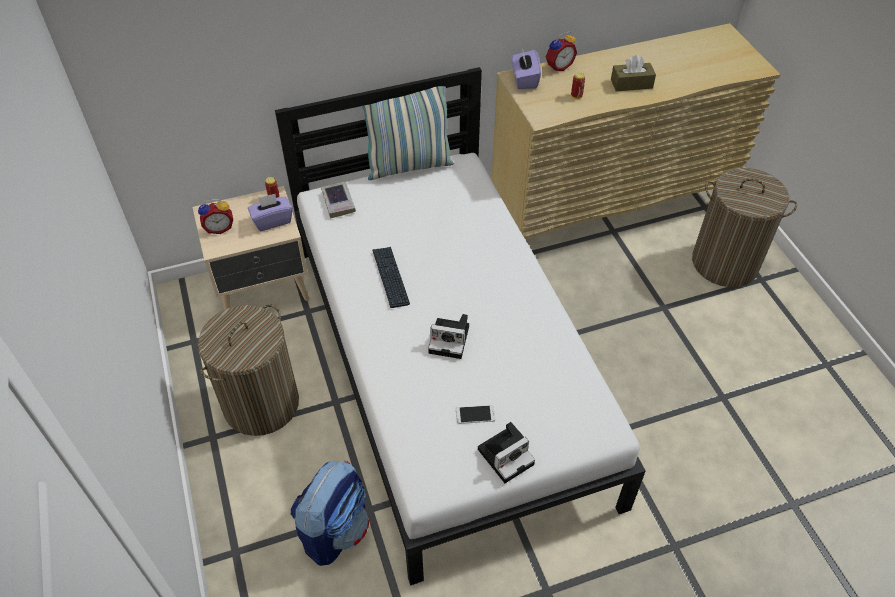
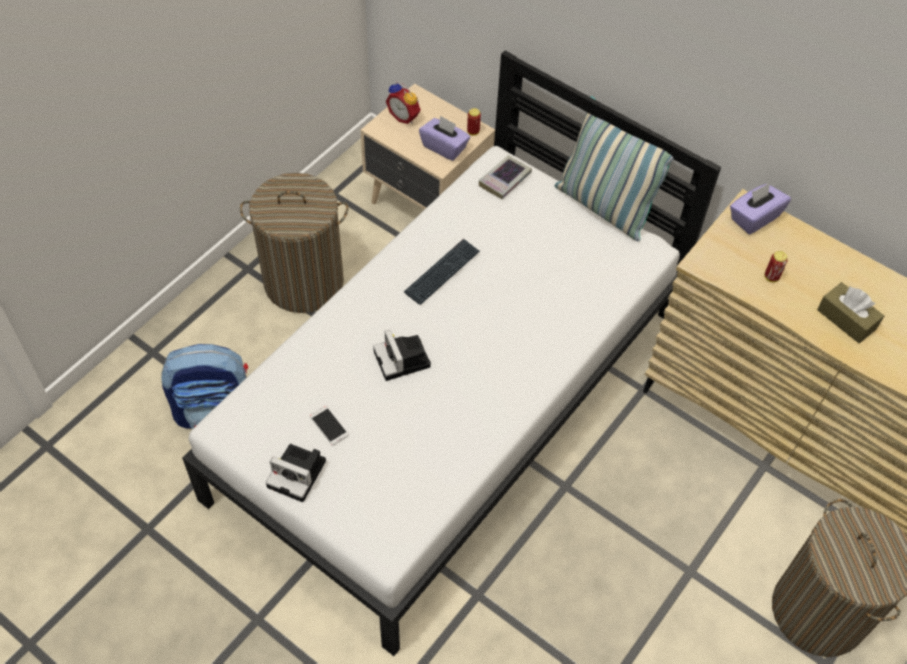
camera: 55 degrees right, 5 degrees up
(558, 66) = (808, 237): alarm clock -> none

